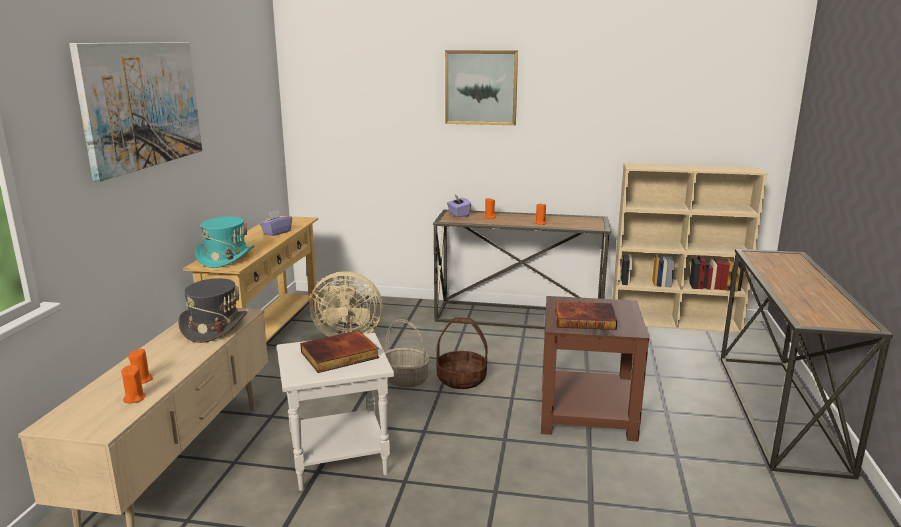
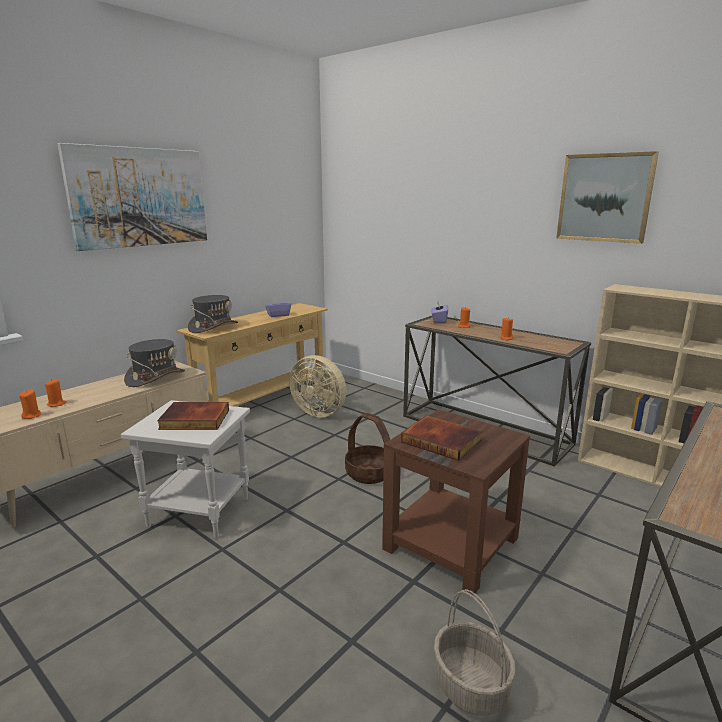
camera: 30 degrees right, 0 degrees up
(226, 258) = (213, 327): turquoise hat -> grey hat
(406, 380) = (324, 460): basket -> basket (472, 686)
(481, 87) = (474, 198): picture -> picture (604, 198)

